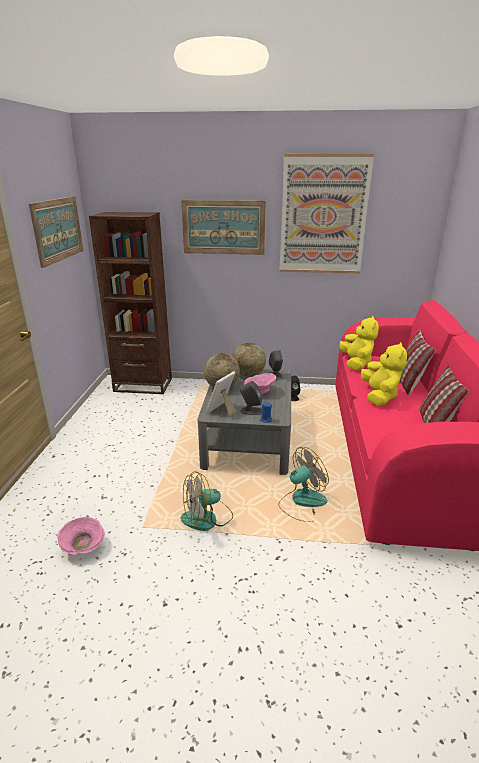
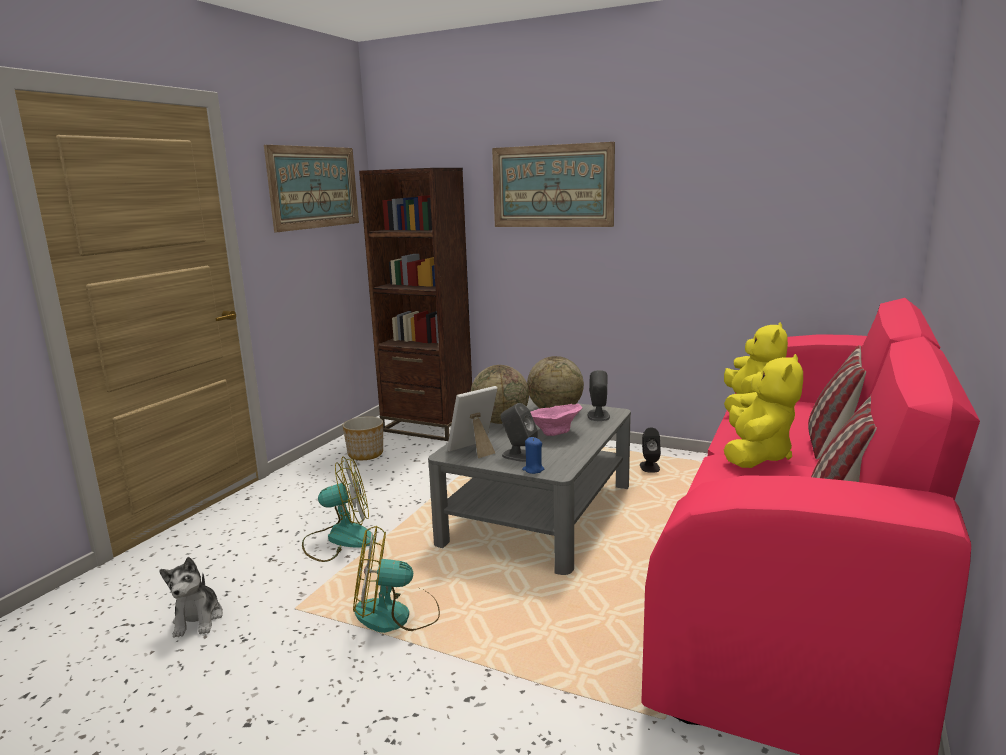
camera: 20 degrees right, 10 degrees down
(84, 548) = (198, 619): pink bowl -> plush toy
(114, 411) = (366, 454): none -> planter
(302, 502) = (567, 622): fan -> fan (339, 539)
(323, 216) = (709, 161): picture -> none

